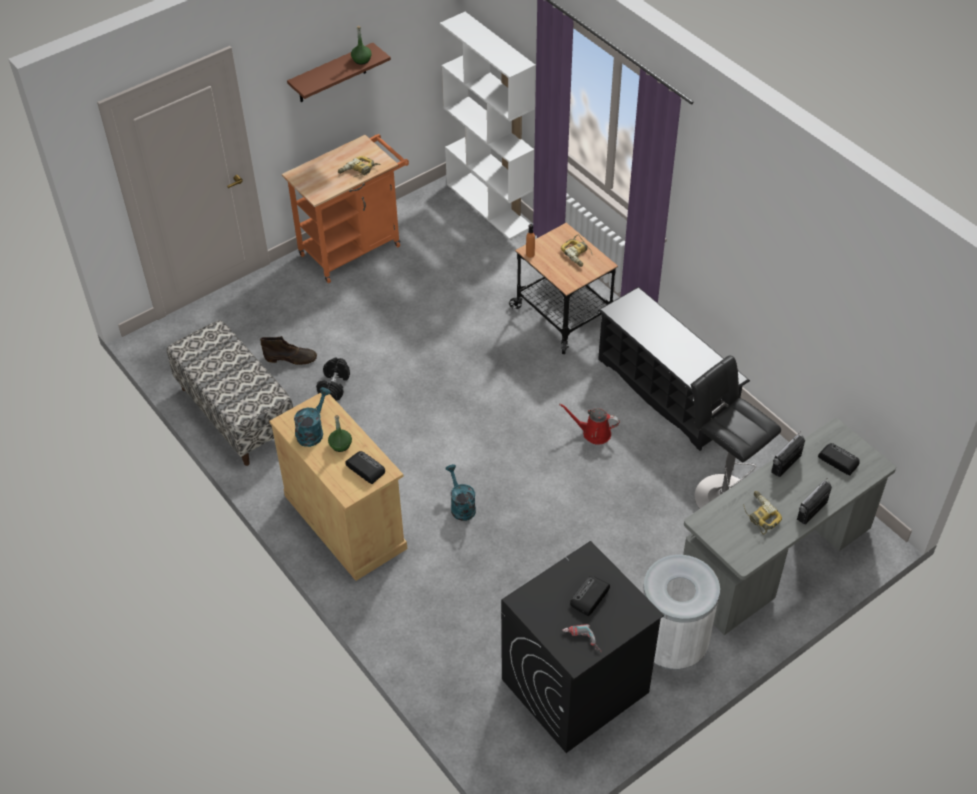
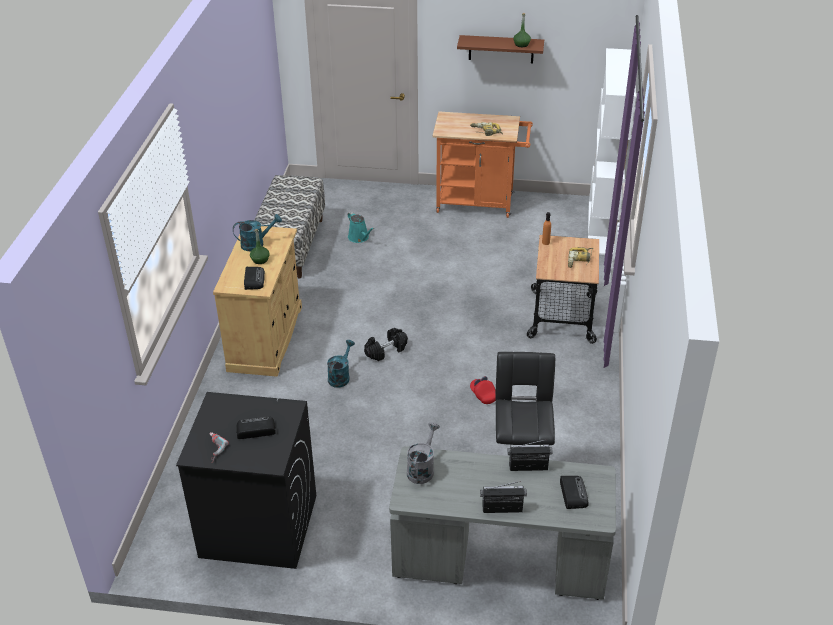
camera: 45 degrees right, 10 degrees down
(291, 358) = (359, 238): brown boot -> turquoise watering can
(334, 386) = (362, 266): black dumbbell -> black dumbbell (386, 350)
(593, 433) = (483, 395): red watering can -> red cap
(666, 392) = (570, 406): black shoe rack -> none
(671, 645) = (351, 554): white trash can -> none
(721, 526) = (422, 468): none -> grey watering can
(759, 515) = (459, 482): power drill -> none

